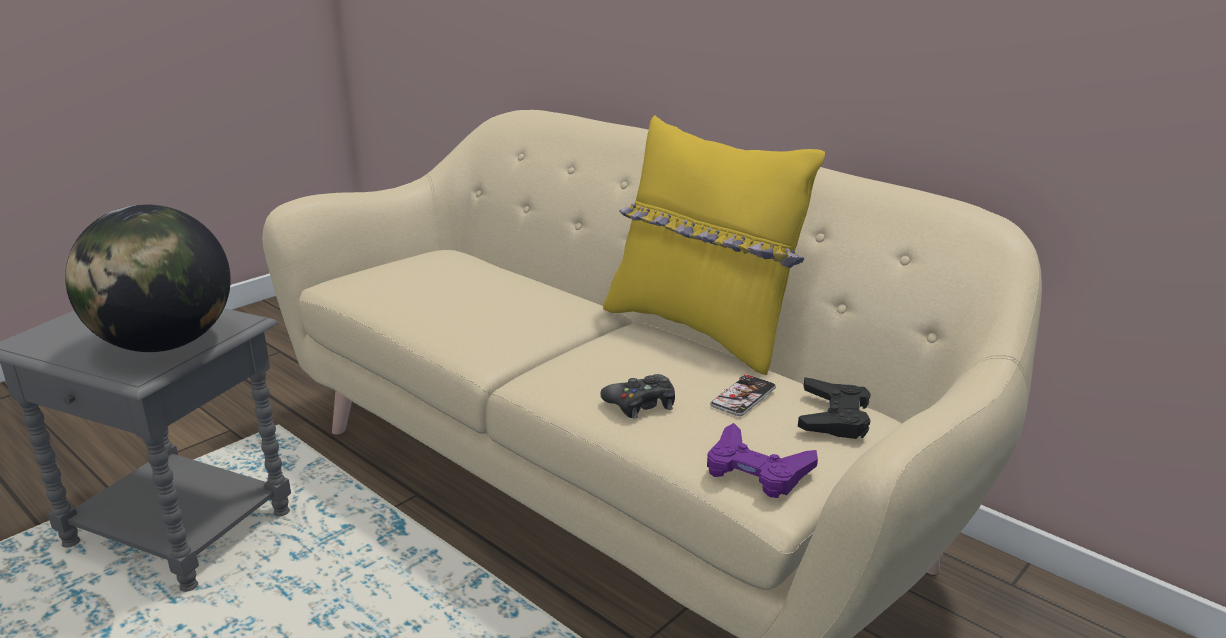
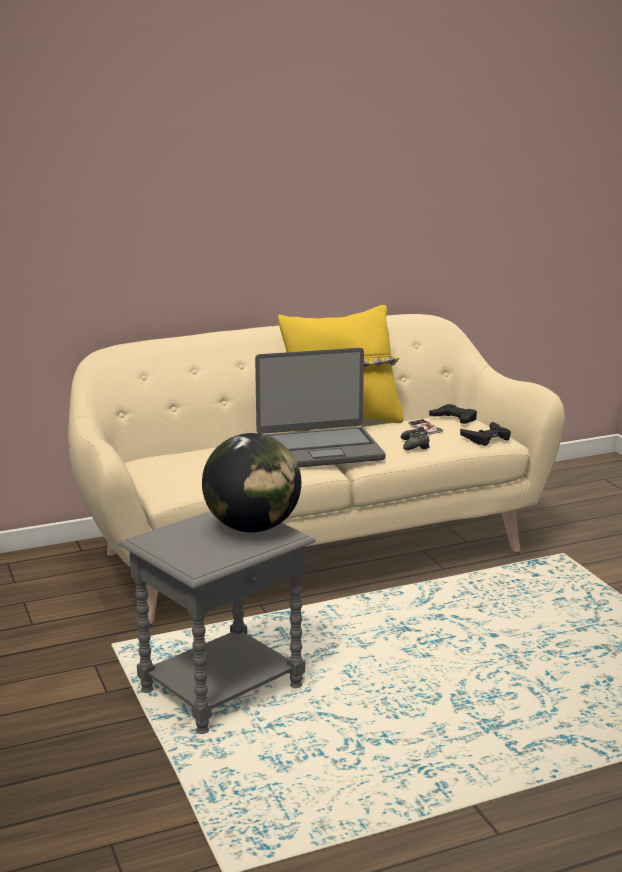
camera: 65 degrees left, 5 degrees down
(552, 334) = (319, 449): none -> laptop
(756, 470) = (486, 438): purple game controller -> black game controller

